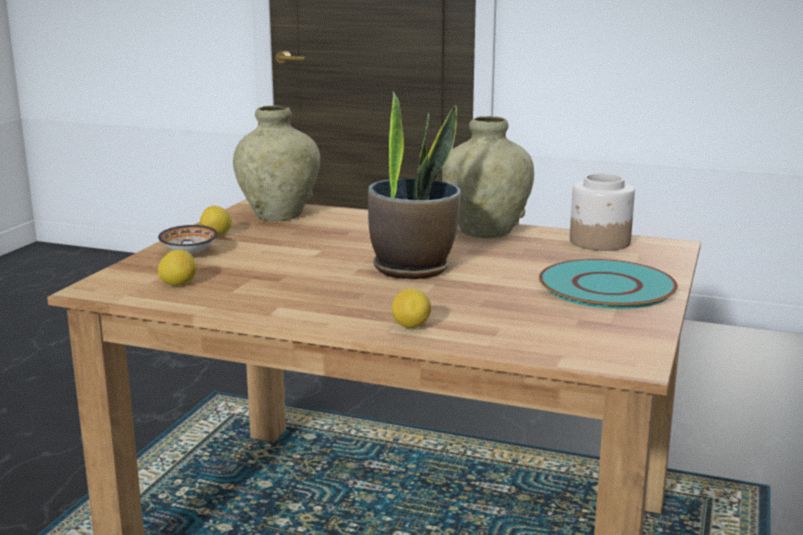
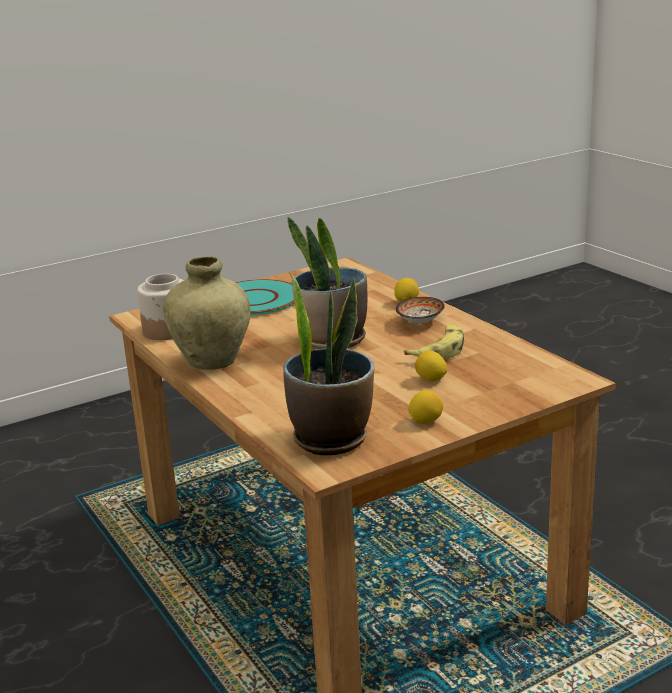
camera: 140 degrees left, 5 degrees up
(178, 284) = (510, 368): lemon -> lemon (430, 379)
(190, 253) = (471, 402): bowl -> bowl (419, 322)
(279, 215) = (331, 438): beige vase -> potted plant
(279, 284) = (439, 350): none -> banana

